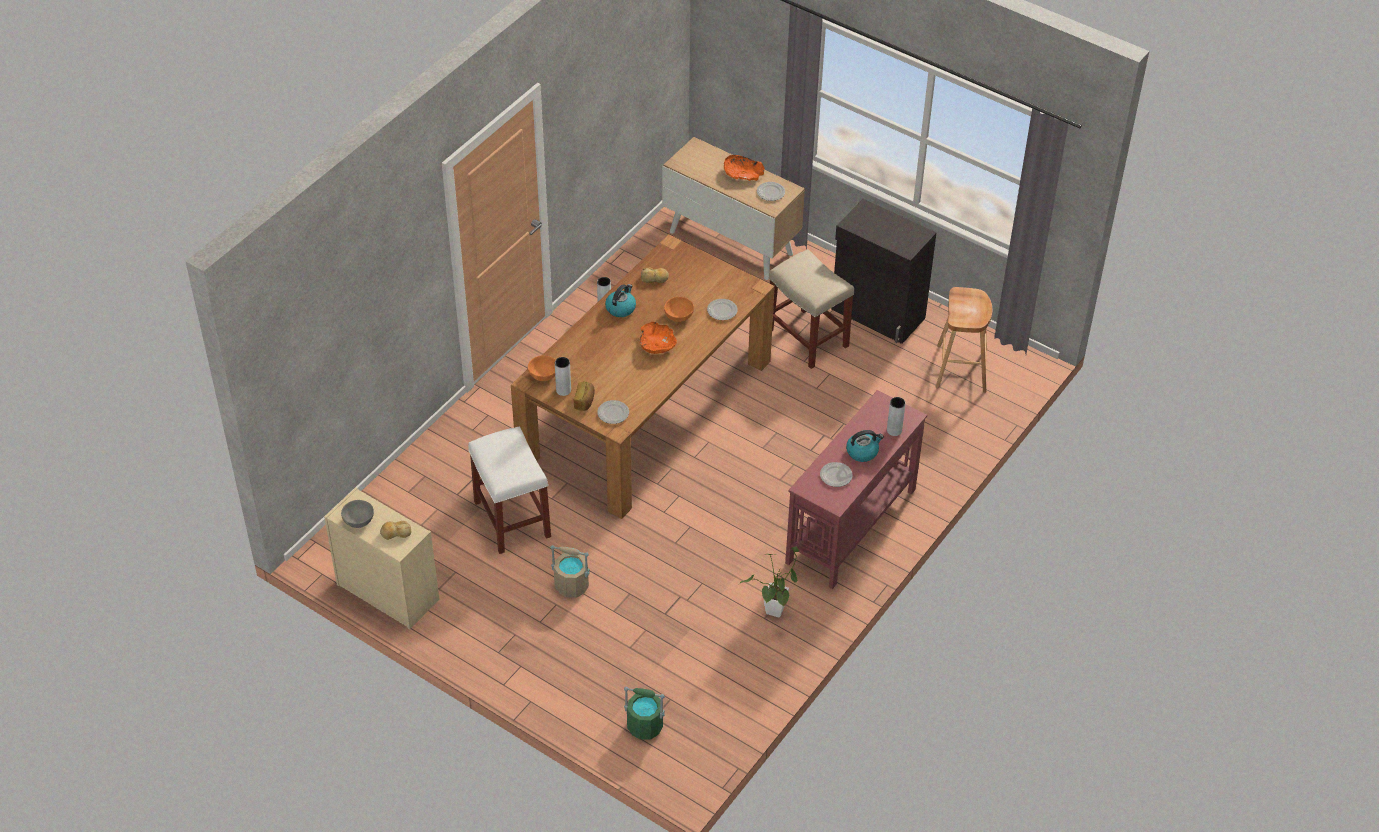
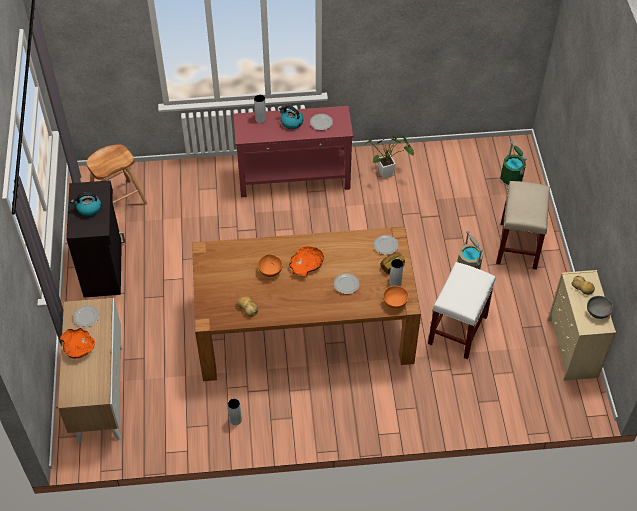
camera: 130 degrees left, 5 degrees up
(621, 308) = (294, 306): kettle -> kettle (88, 209)
(722, 310) = (242, 253): plate -> plate (346, 285)
(806, 338) = (160, 290): beige stool -> beige stool (518, 246)

